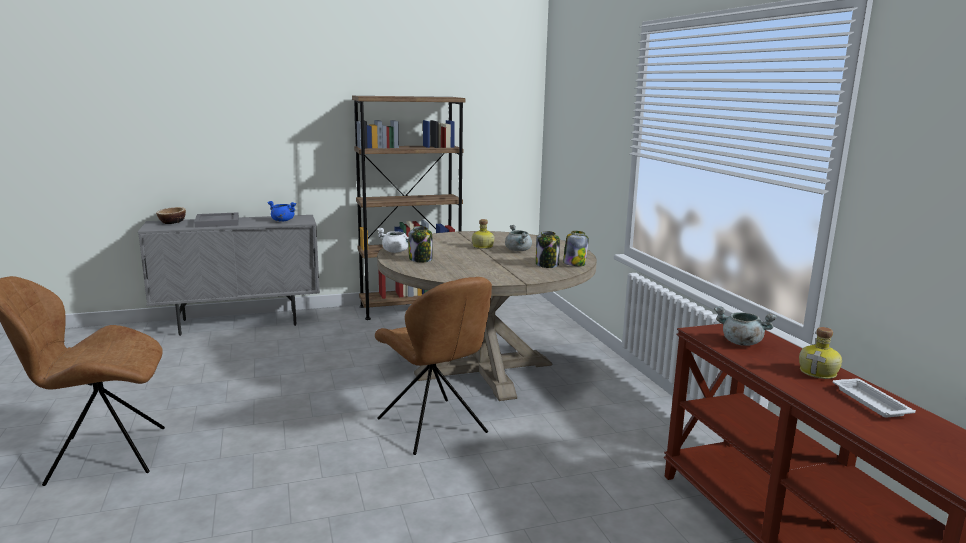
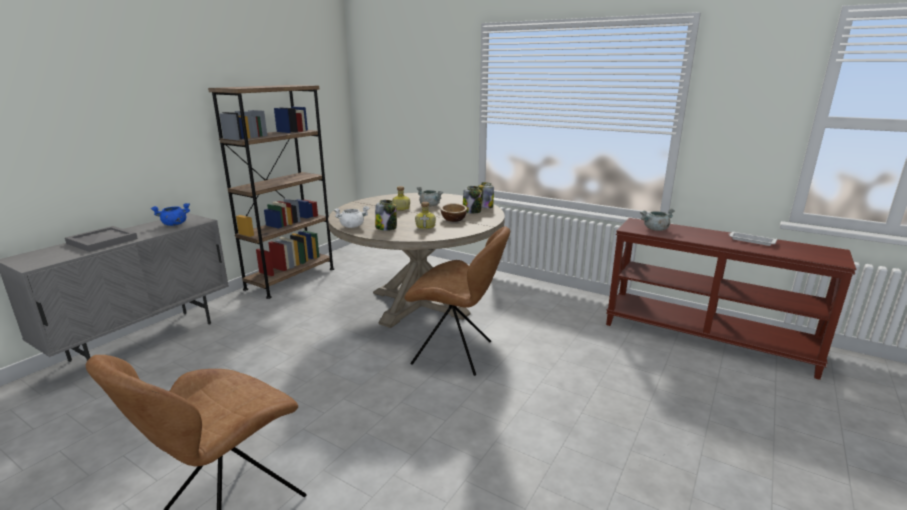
camera: 40 degrees left, 5 degrees up
(172, 222) = (41, 253): bowl -> bowl (453, 219)
(819, 372) = (710, 234): bottle -> bottle (426, 226)

